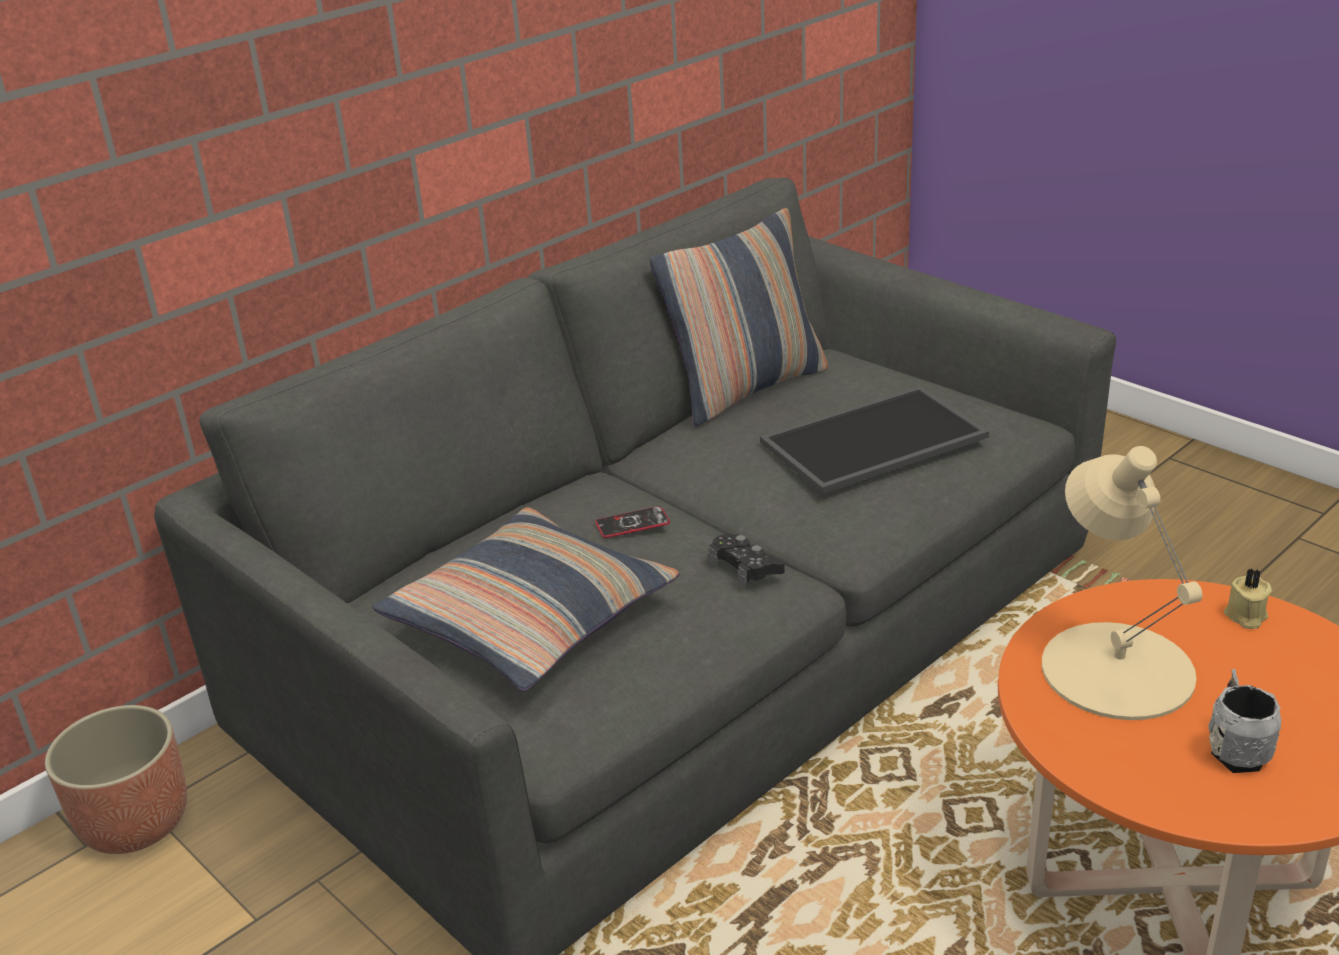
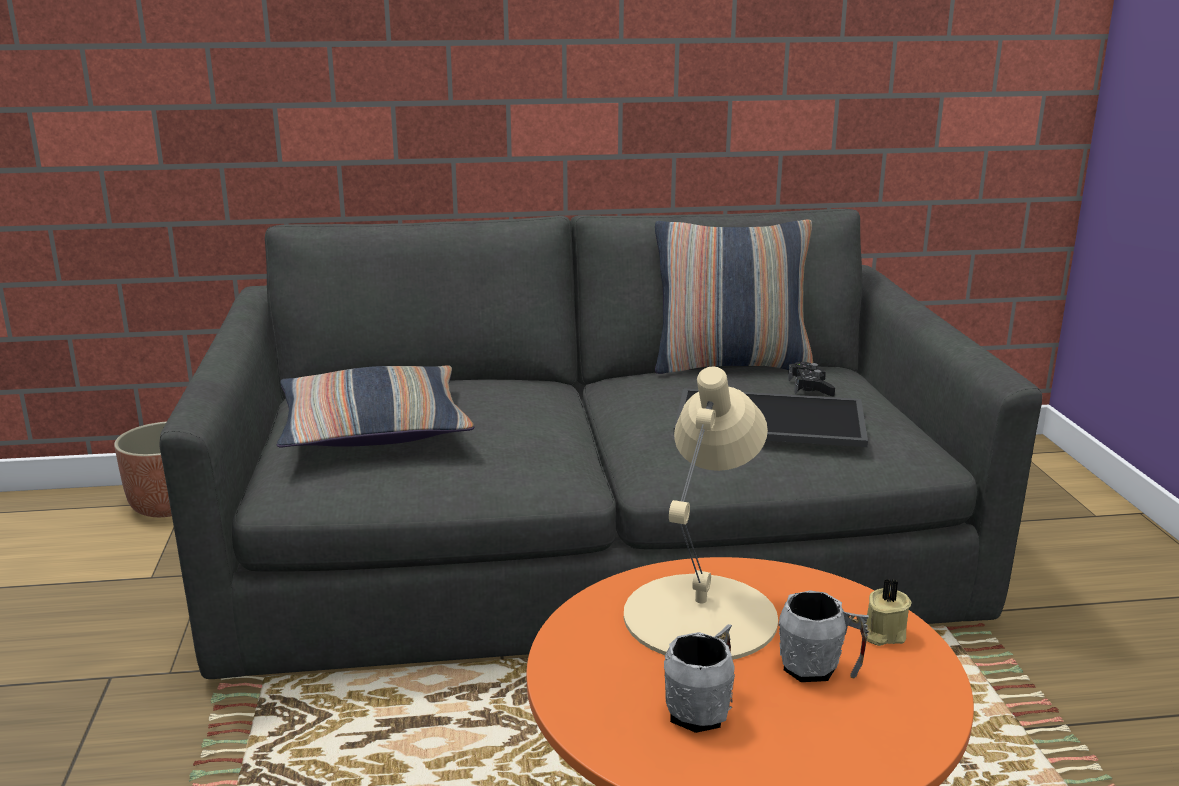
camera: 35 degrees right, 10 degrees down
(632, 523) = (519, 406): phone -> none
(745, 567) = (554, 456): black game controller -> black game controller (810, 387)
(1252, 671) = (819, 670): none -> grey mug

